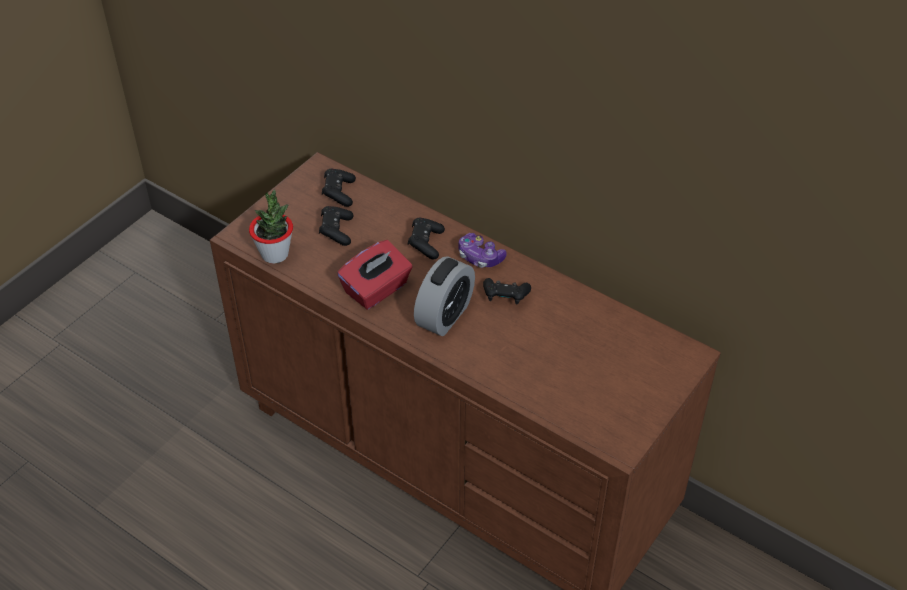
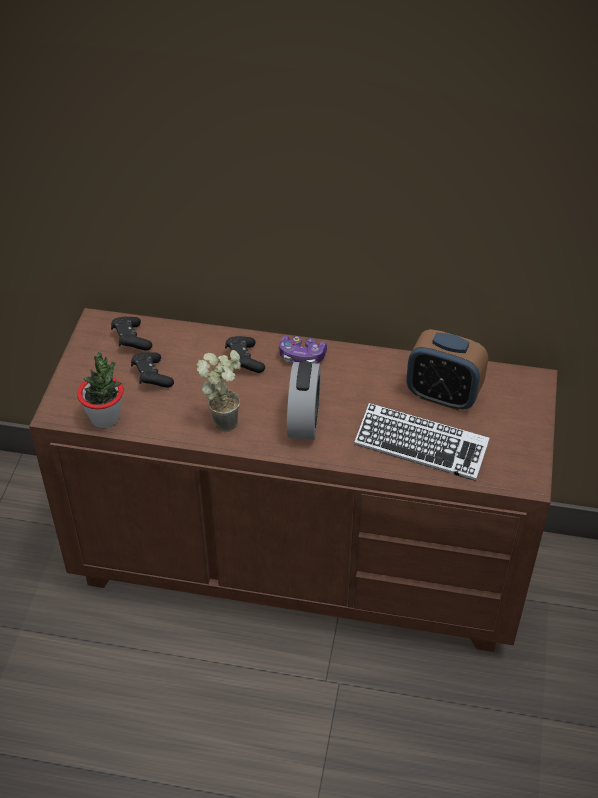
camera: 25 degrees left, 0 degrees up
(377, 289) = (225, 418): red tissue box -> potted plant
(505, 297) = (347, 385): black game controller -> none
(537, 377) = (421, 446): none -> keyboard
(589, 338) = (443, 395): none -> alarm clock

